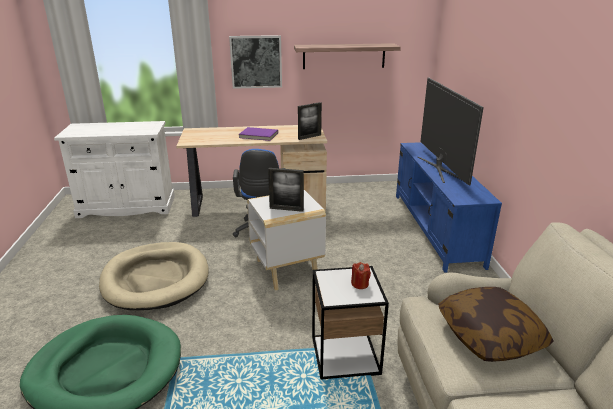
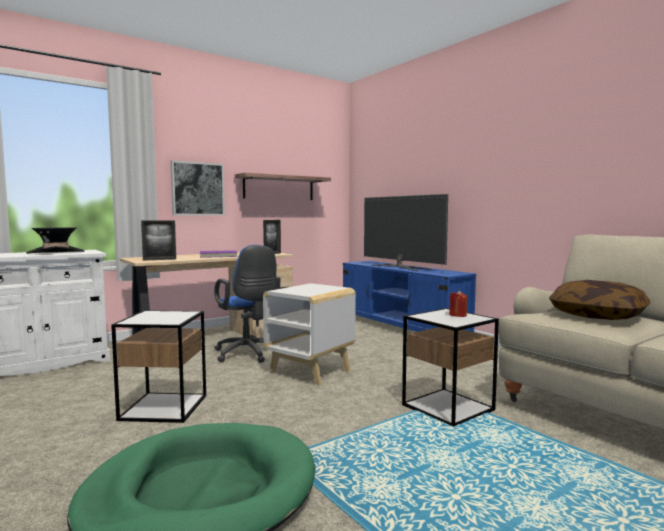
camera: 30 degrees left, 20 degrees down
(129, 127) = (56, 252): none -> black hat
(156, 279) = (164, 407): beige dog bed -> side table
(286, 209) = (317, 290): picture frame -> picture frame (159, 259)

